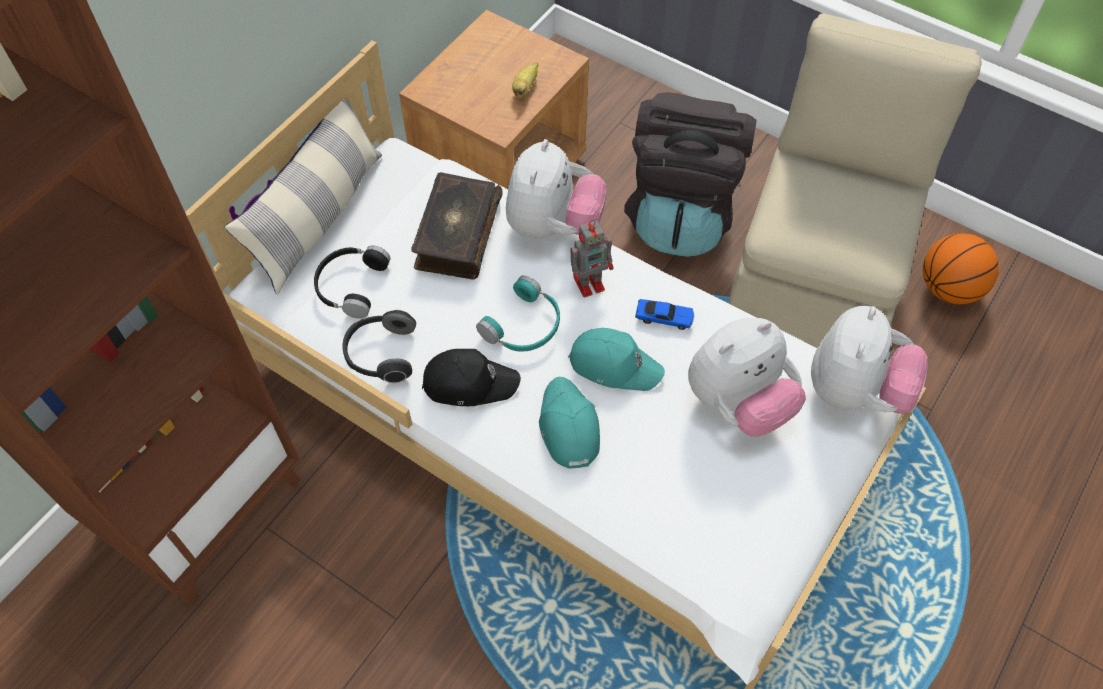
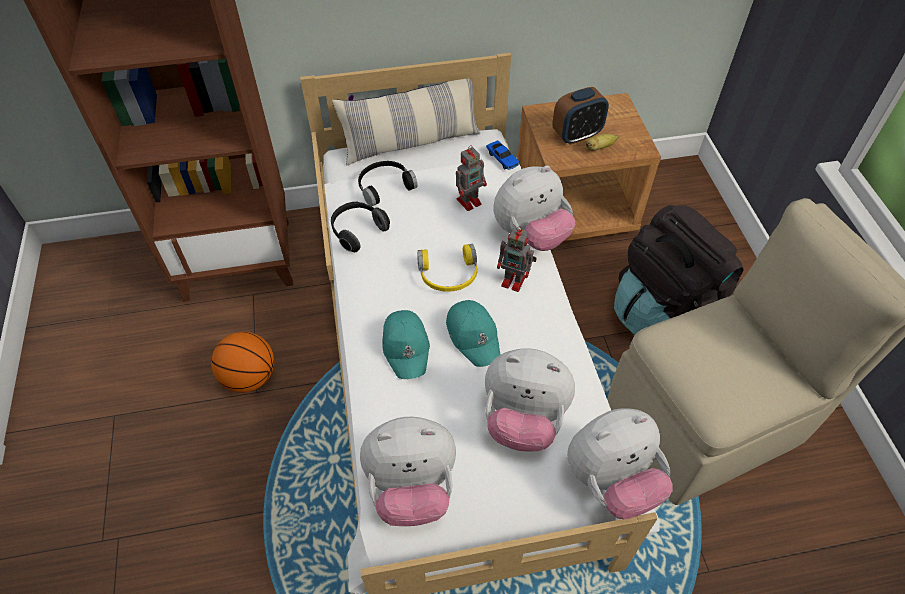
camera: 45 degrees right, 5 degrees down
(457, 235) = (470, 201): book -> toy robot
(469, 382) = (384, 280): black cap -> none
(489, 89) = (577, 135): none -> alarm clock
(525, 326) = (448, 275): turquoise headphones -> yellow headphones
(568, 427) = (406, 347): turquoise cap -> turquoise cap turned 135 degrees clockwise
(664, 318) = (536, 334): toy car -> toy car (502, 159)
(719, 544) = (411, 488): none -> plush toy
(949, 289) = (817, 506): basketball -> basketball (249, 377)

